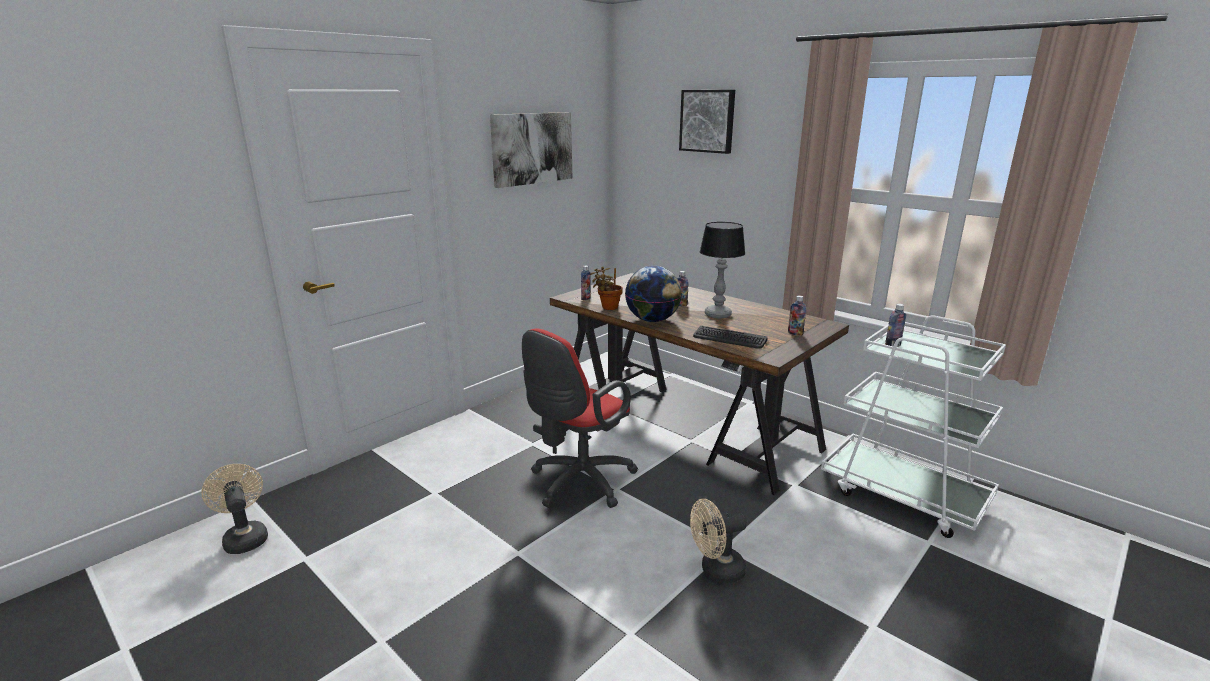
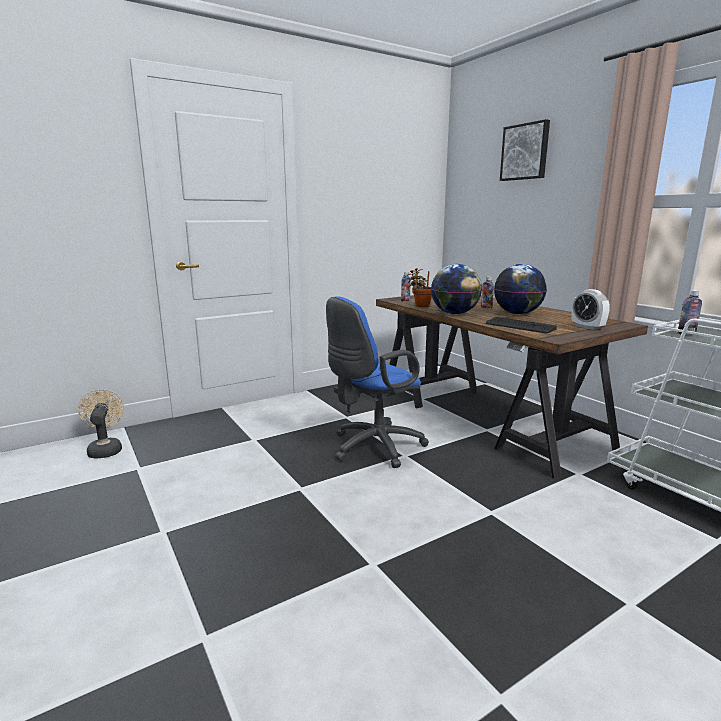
camera: 15 degrees right, 5 degrees down
(532, 148) = (374, 180): picture -> none
(578, 483) = (373, 448): red office chair -> blue office chair
(716, 571) = (474, 529): beige fan -> none
(718, 314) = (518, 313): table lamp -> globe
(795, 333) = (587, 327): bottle -> alarm clock

